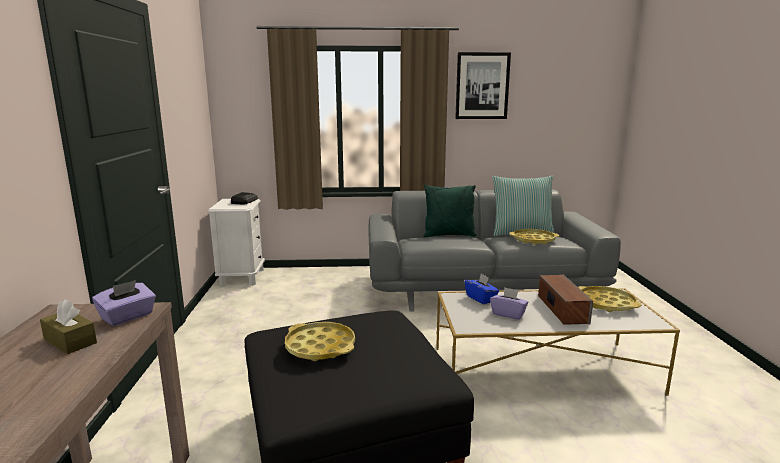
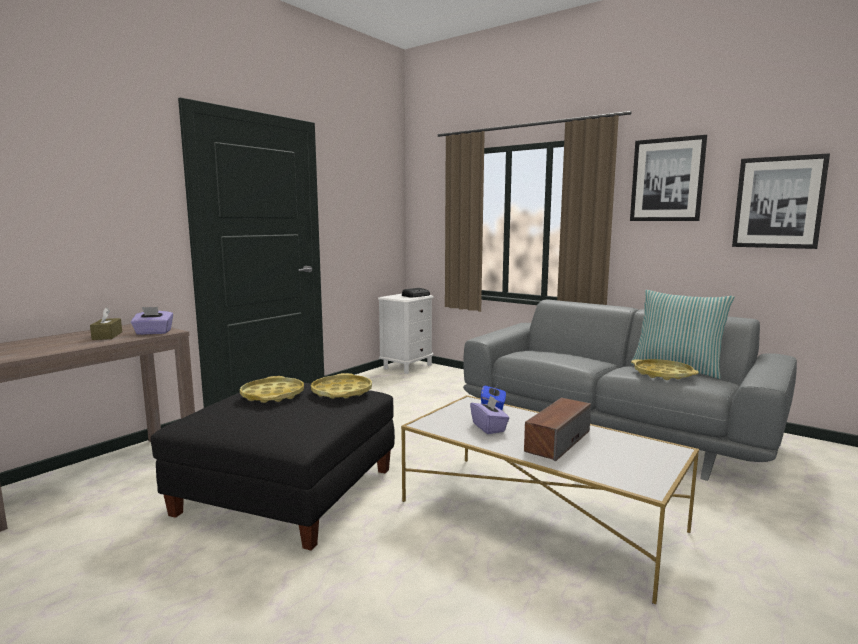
camera: 40 degrees right, 5 degrees down
(449, 235) = (580, 355): green pillow -> none
(555, 105) = (778, 202): none -> picture
(606, 303) = (628, 453): yellow tray -> yellow tray (341, 392)

